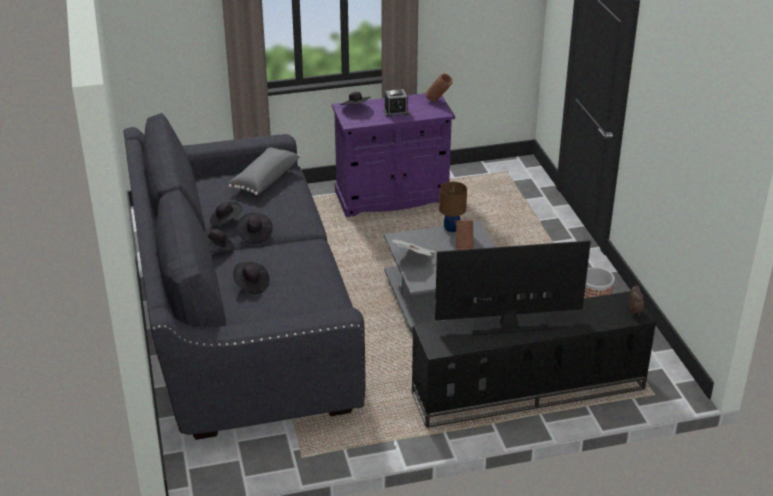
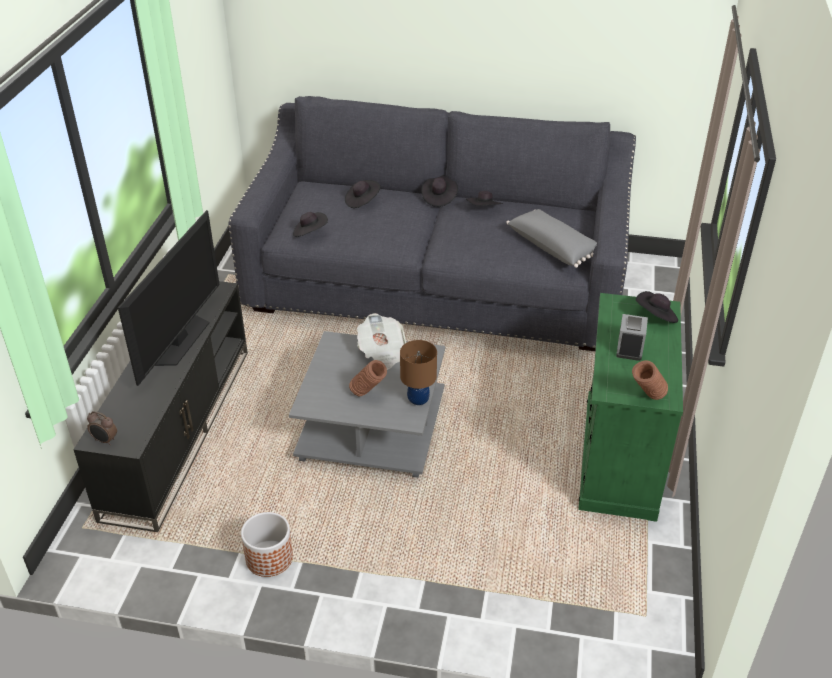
camera: 115 degrees right, 5 degrees up
(254, 235) = (449, 222): black hat -> black hat (310, 233)
(392, 197) = (619, 457): purple cabinet -> green cabinet

